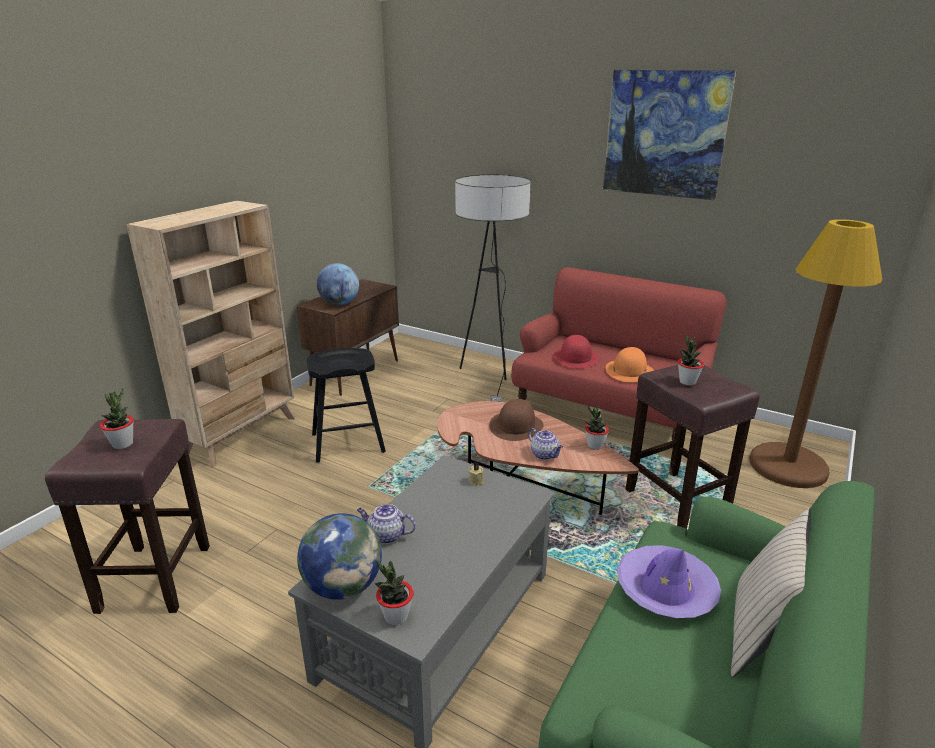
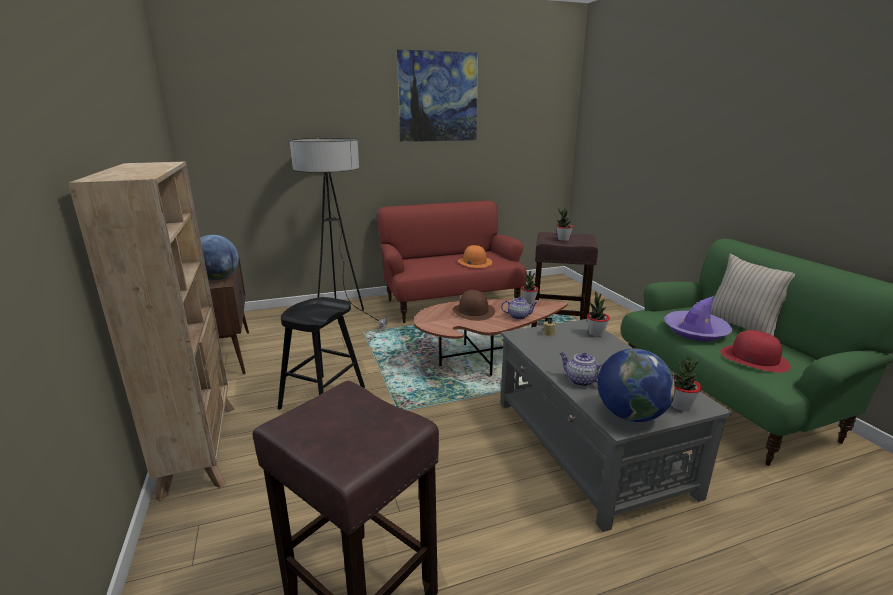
camera: 50 degrees left, 5 degrees down
(123, 444) = (349, 423): potted plant -> potted plant (595, 333)
(386, 535) = (580, 380): teapot -> teapot turned 75 degrees clockwise
(575, 358) = (434, 266): red hat -> red hat (754, 358)
(788, 466) = (564, 291): brown floor lamp -> none

